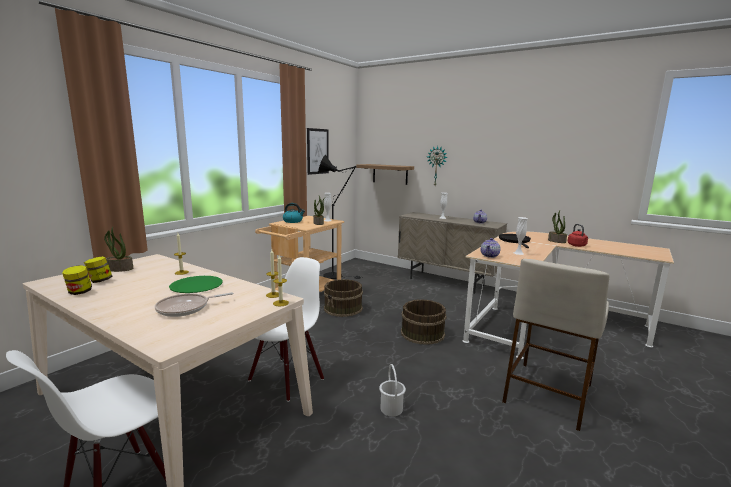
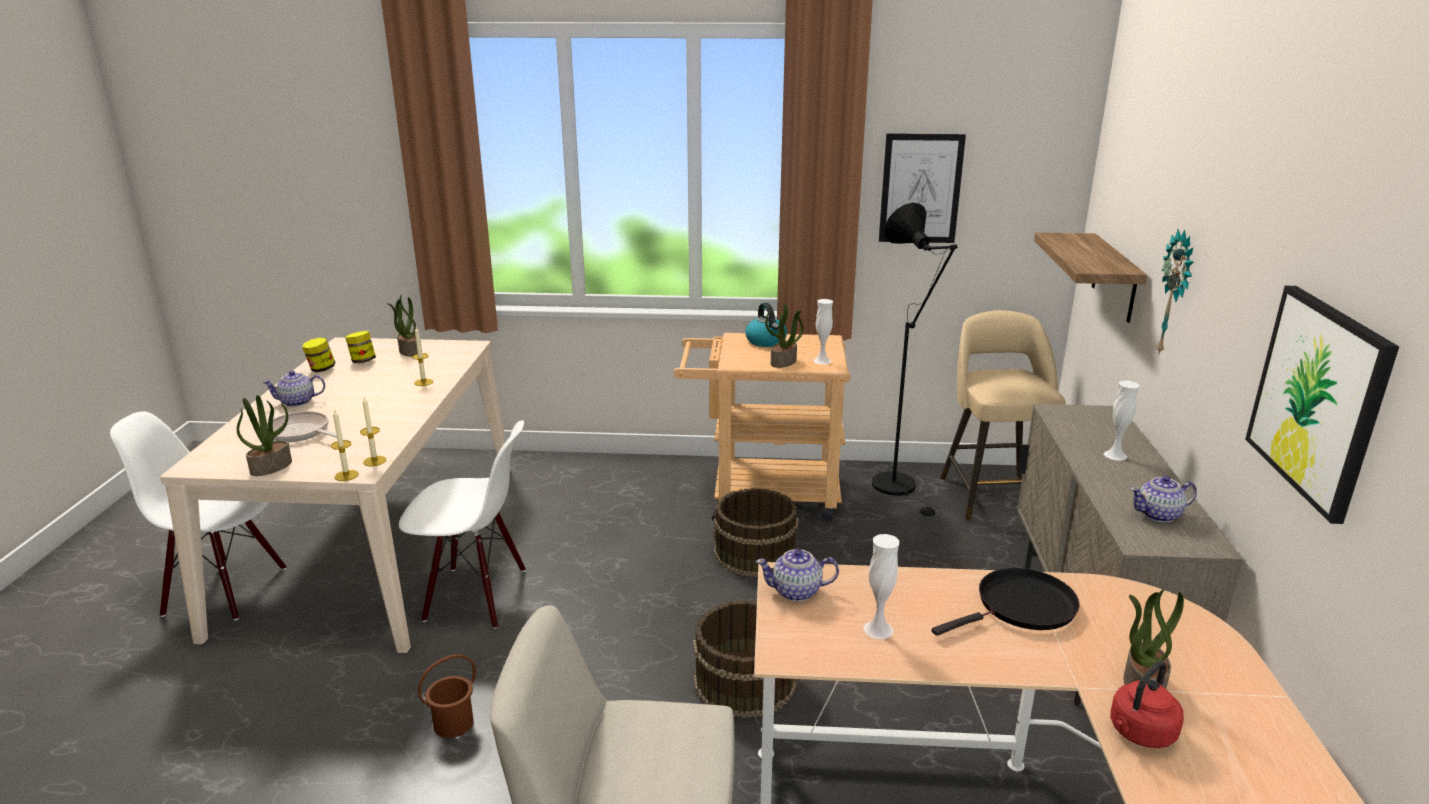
camera: 60 degrees right, 10 degrees up
(125, 304) = (298, 402): none -> teapot
(196, 286) = (378, 409): green plate -> none
(226, 321) = (271, 467): none -> potted plant
(360, 267) = (993, 494): none -> beige stool
(391, 409) = (453, 723): white bucket -> brown bucket
(524, 169) = (1318, 399): none -> picture

